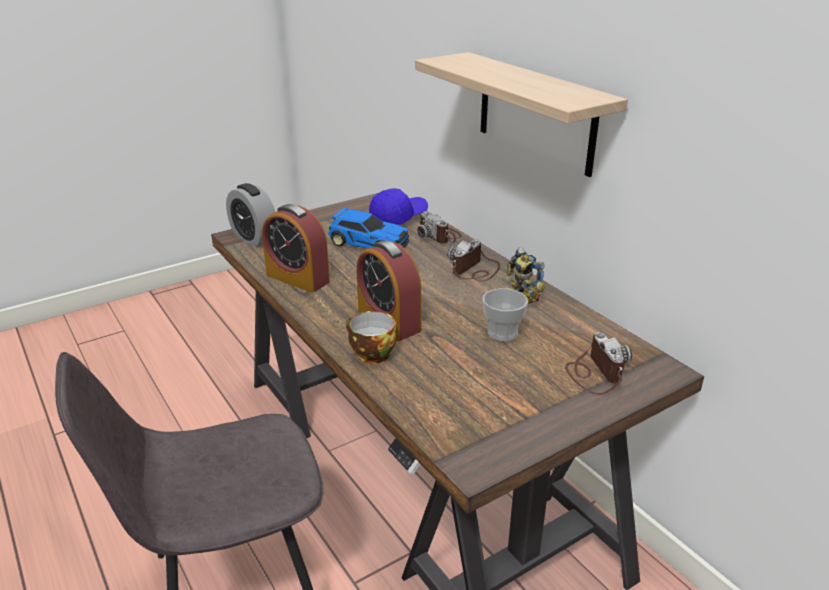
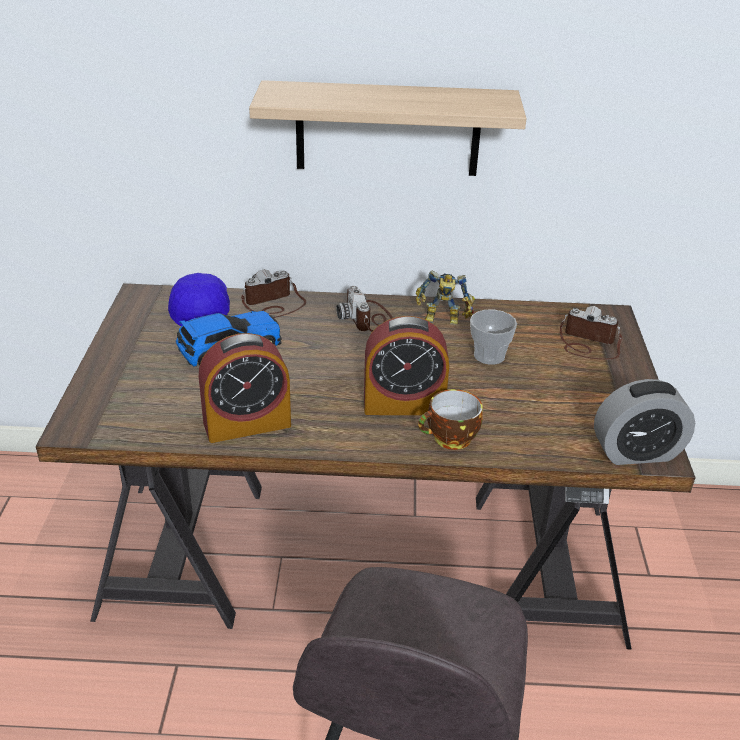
camera: 55 degrees left, 5 degrees up
(254, 238) = (101, 417): alarm clock -> alarm clock (636, 452)
(439, 235) = (274, 304): camera -> camera turned 150 degrees clockwise

